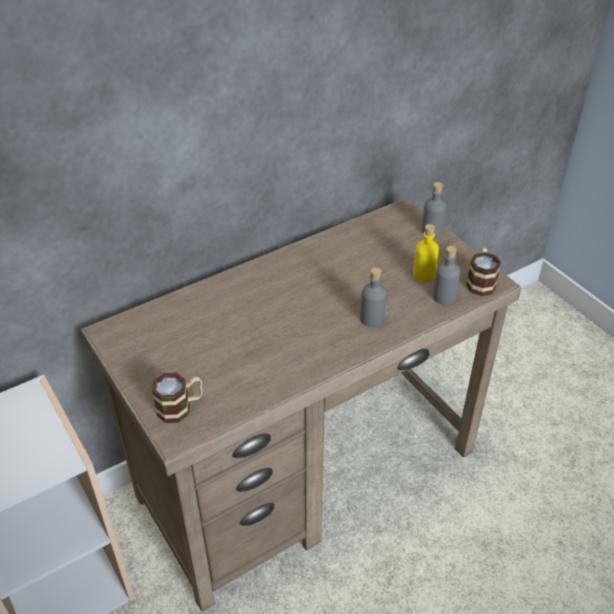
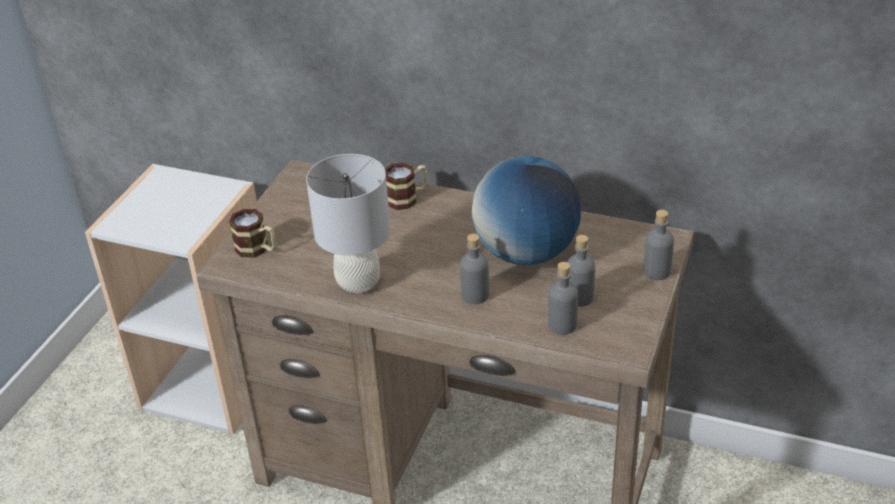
camera: 55 degrees right, 5 degrees down
(291, 370) = (357, 283): none -> grey table lamp
(352, 272) = (526, 253): none -> globe
(423, 275) = (579, 297): yellow bottle -> grey bottle
(480, 282) = (617, 339): mug -> mug (407, 198)

